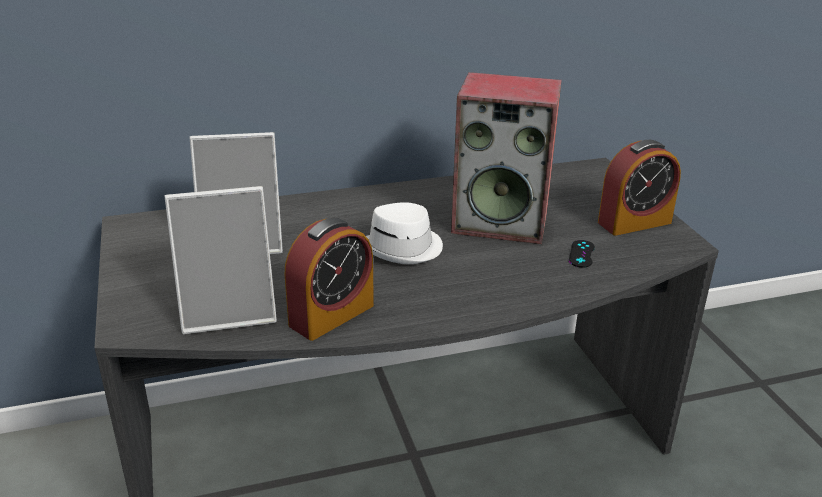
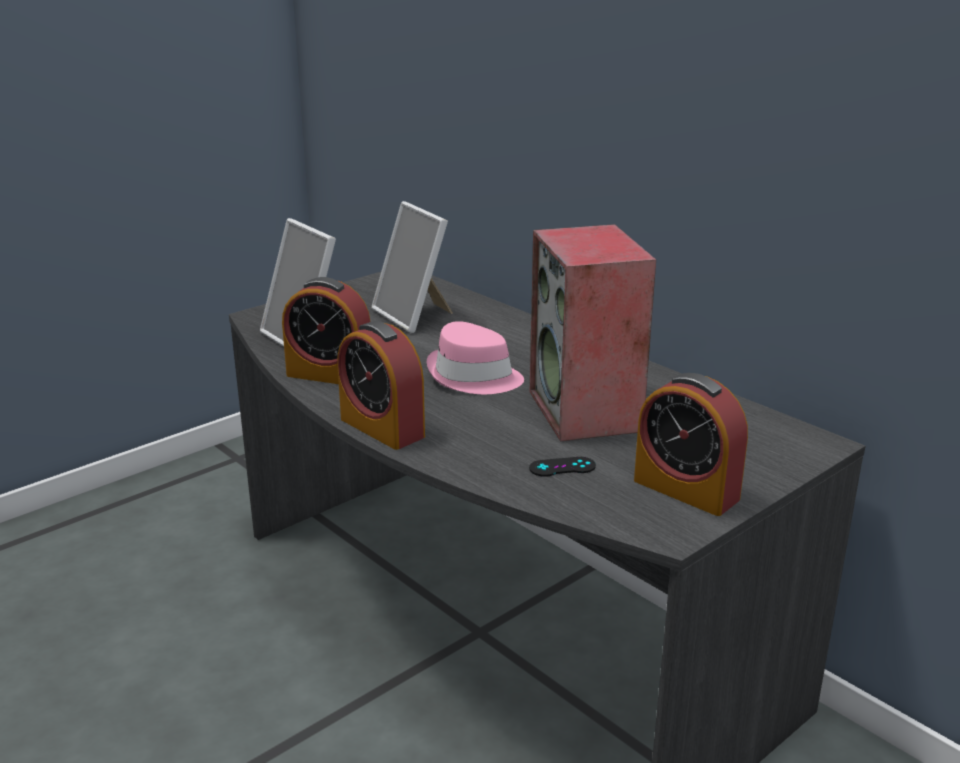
camera: 65 degrees right, 5 degrees down
(403, 248) = (474, 377): white hat -> pink hat
(466, 312) = (382, 428): none -> alarm clock

